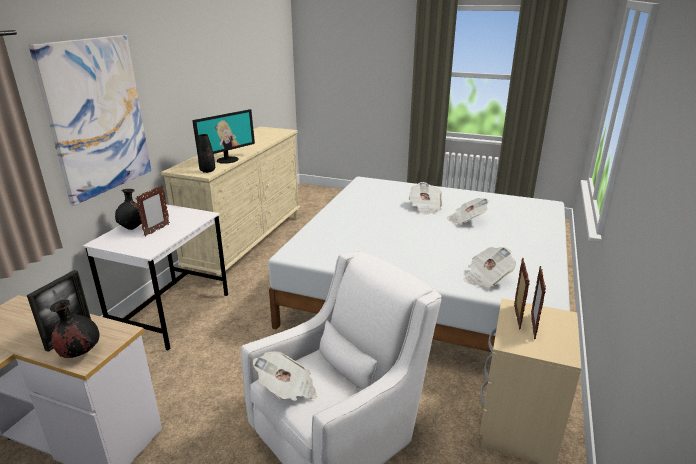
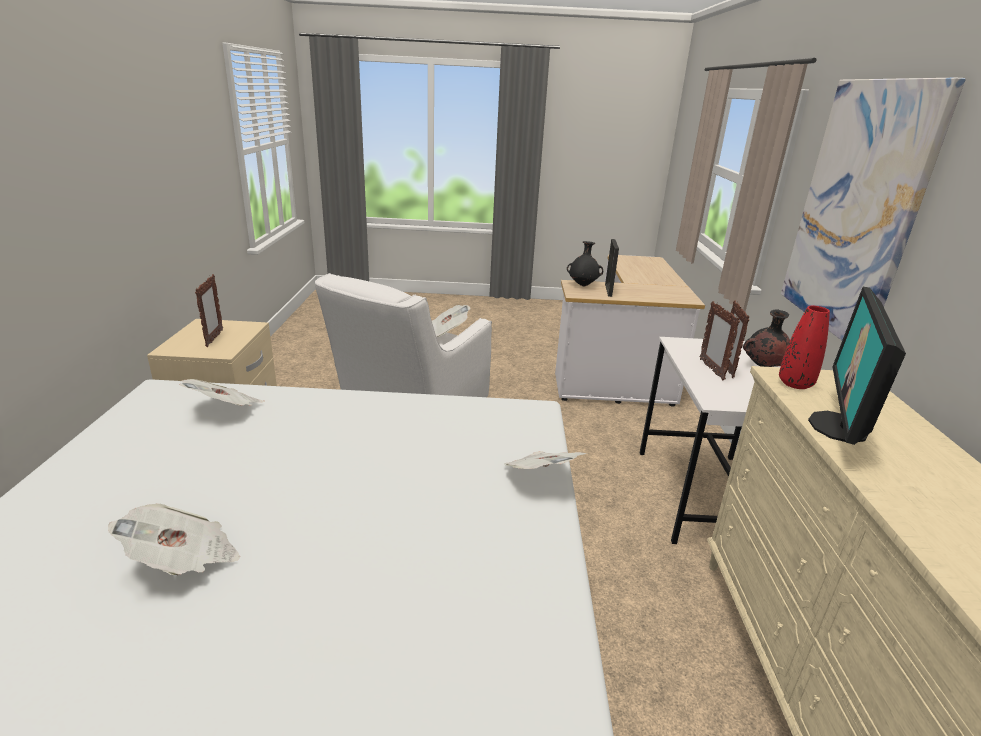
camera: 160 degrees right, 0 degrees up
(207, 171) = (795, 384): black vase -> red vase
(425, 207) = (293, 606): newspaper -> newspaper (542, 476)
(516, 317) = (227, 343): picture frame -> picture frame (711, 369)

